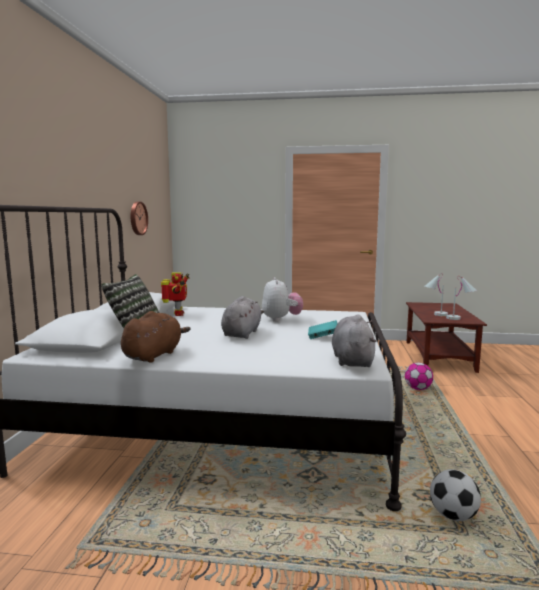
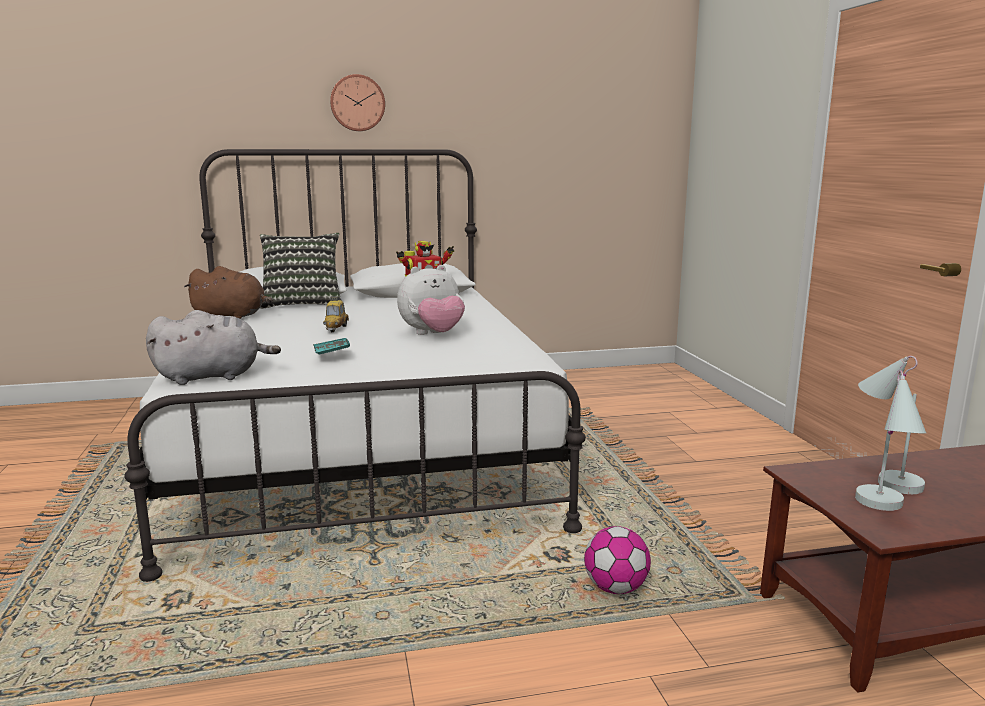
camera: 70 degrees right, 5 degrees up
(137, 218) = (550, 163): wall clock -> wall clock (357, 103)
(242, 333) = (336, 329): grey plush toy -> toy car
(452, 515) = (125, 625): football -> none

